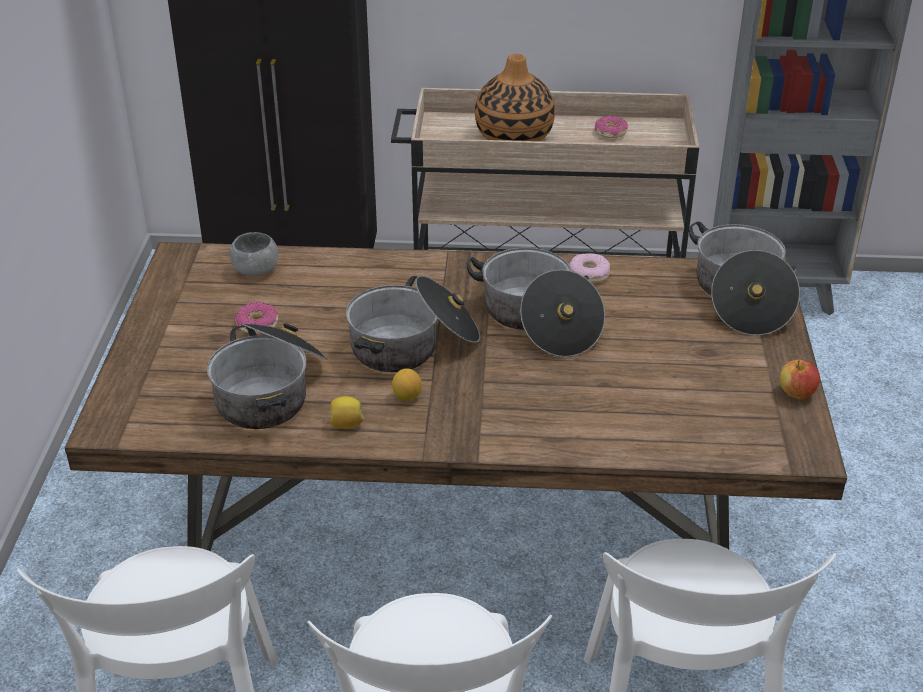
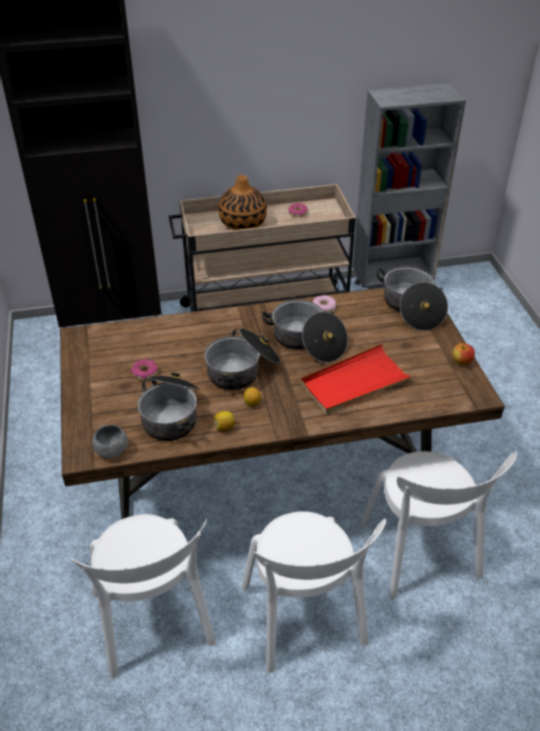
camera: 15 degrees left, 5 degrees up
(255, 270) = (128, 337): grey bowl -> grey bowl (111, 451)
(593, 394) = (355, 382): none -> red tray

